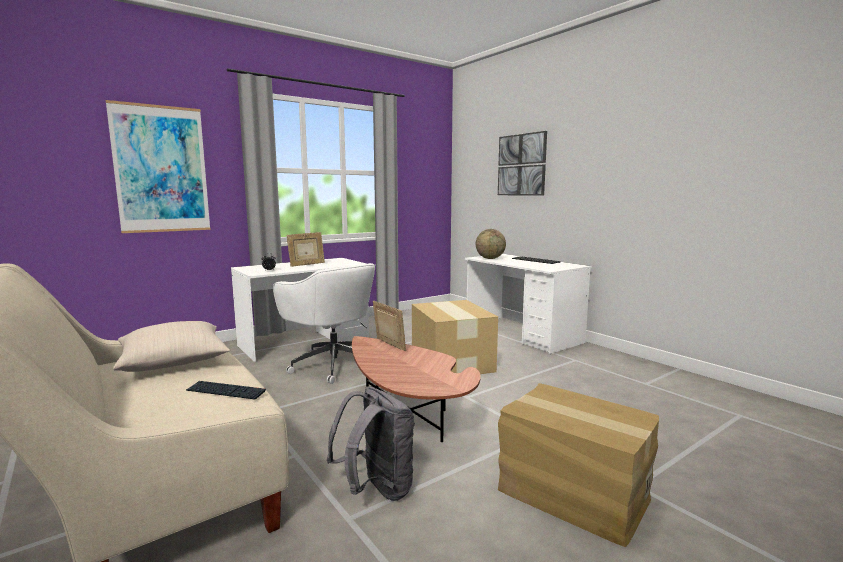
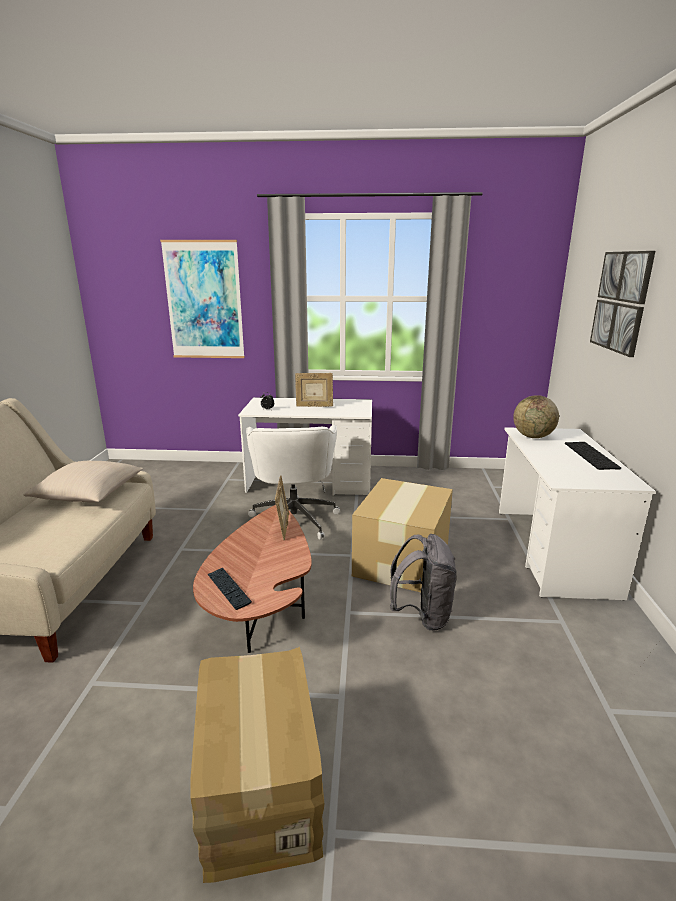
camera: 40 degrees right, 10 degrees up
(225, 391) = (58, 539): keyboard -> keyboard (228, 589)
(376, 489) = (139, 669): grey backpack -> grey backpack (422, 615)

